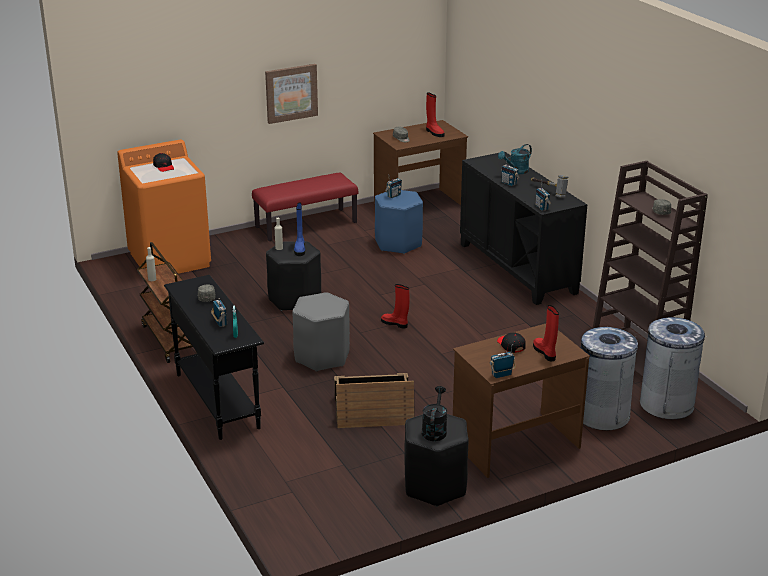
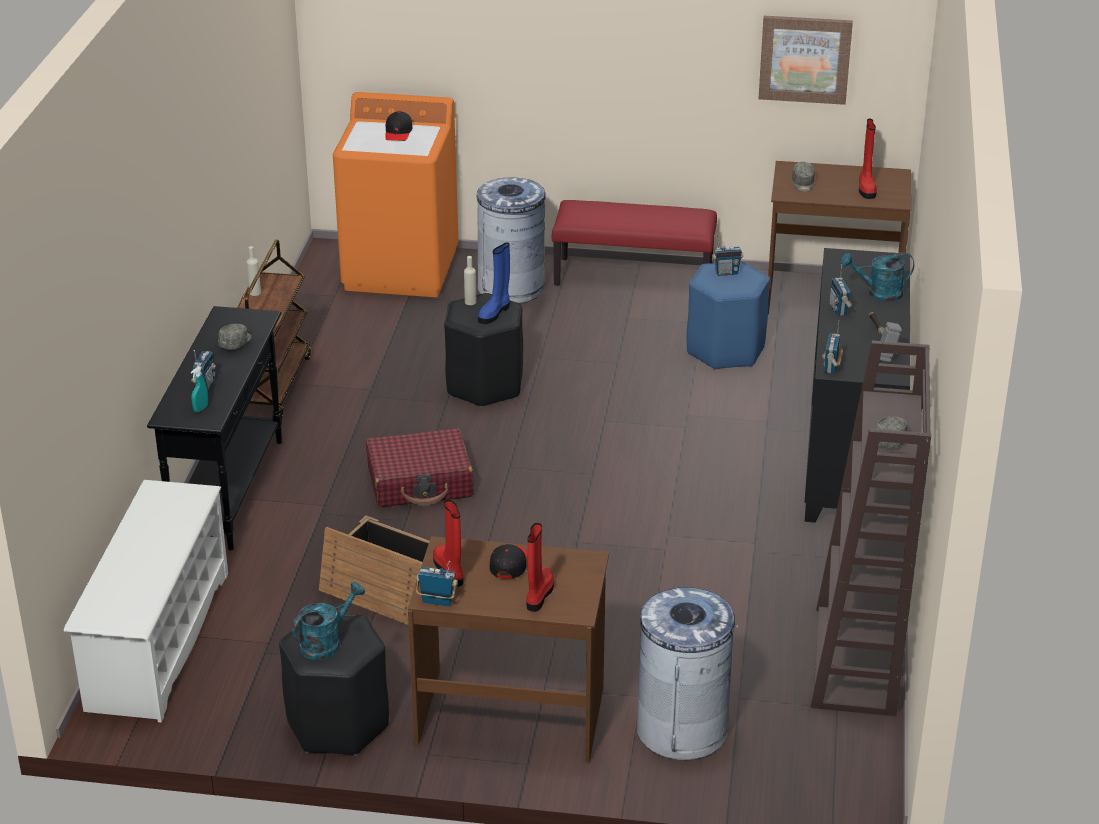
camera: 35 degrees right, 5 degrees up
(278, 489) = (158, 640): none -> white shoe rack
(291, 93) = (638, 67): picture -> picture (805, 59)
(322, 356) = (420, 482): grey stool -> red suitcase
(395, 323) = (571, 472): red boot -> red boot (450, 571)
(434, 430) = (326, 643): black watering can -> turquoise watering can
(667, 404) = (798, 757): grey trash can -> grey trash can (511, 287)

